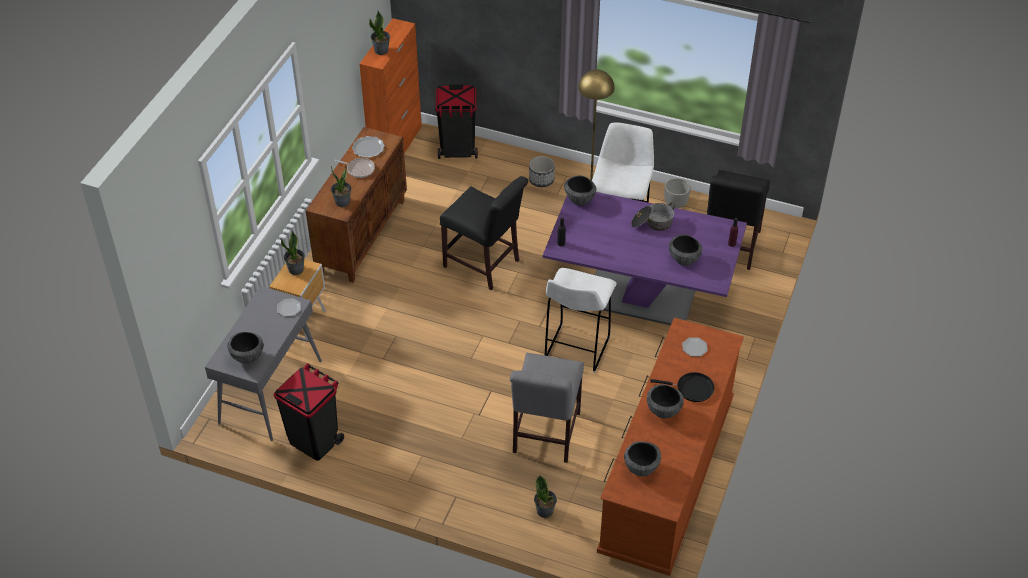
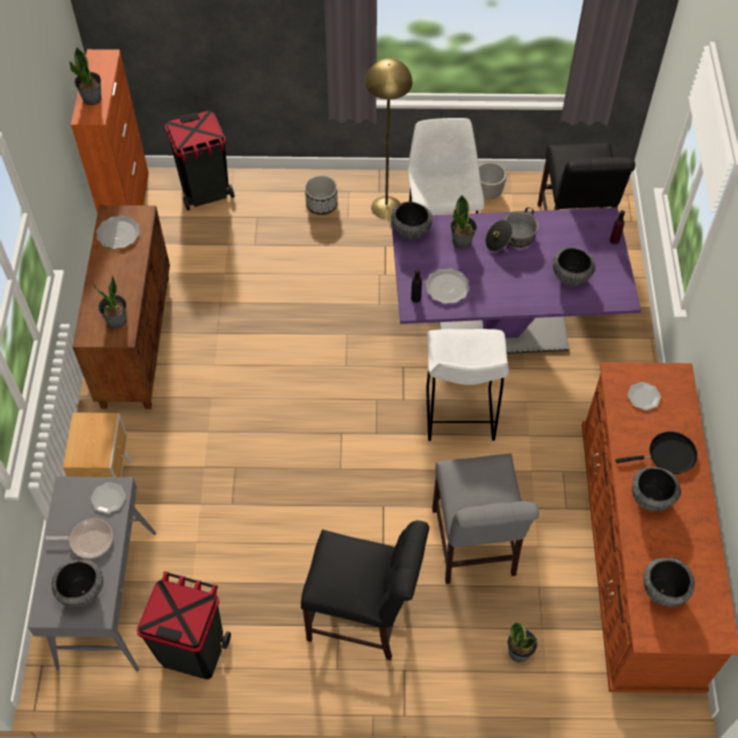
camera: 20 degrees left, 10 degrees up
(296, 269) = (89, 431): potted plant -> potted plant (462, 241)
(359, 169) = (119, 267): frying pan -> frying pan (89, 540)
(484, 265) = (303, 337): black chair -> black chair (364, 618)
(587, 242) = (447, 288): none -> plate

